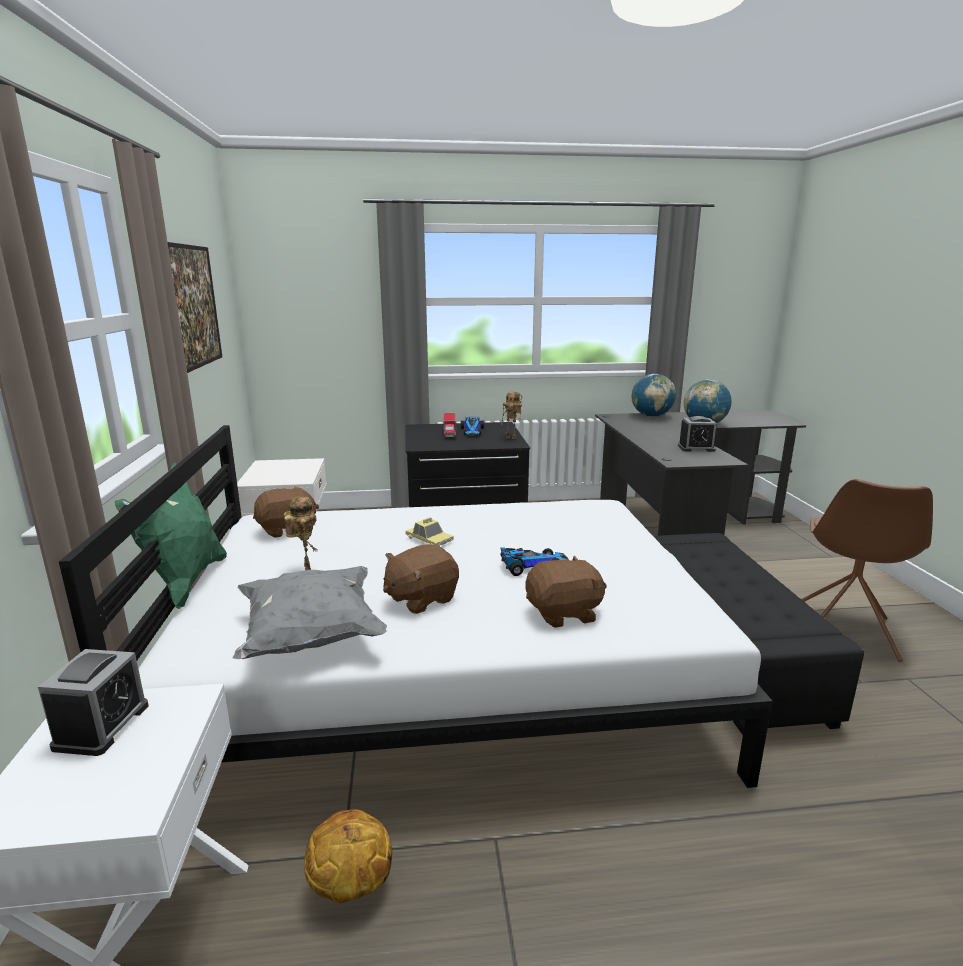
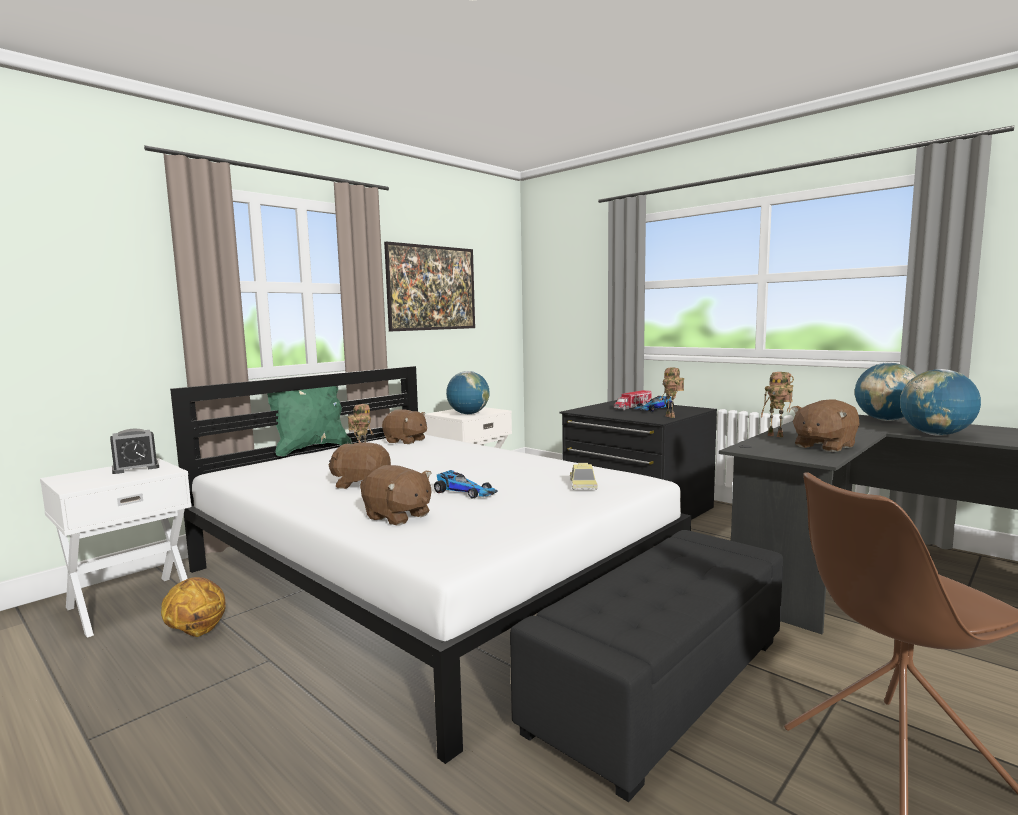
camera: 50 degrees right, 10 degrees down
(294, 474) = (468, 414): none -> globe
(311, 636) = (282, 480): grey pillow -> none
(429, 539) = (453, 463): toy car -> toy car (583, 485)
(651, 444) = (777, 436): none -> toy robot
(696, 448) = (823, 446): alarm clock -> brown plush toy

